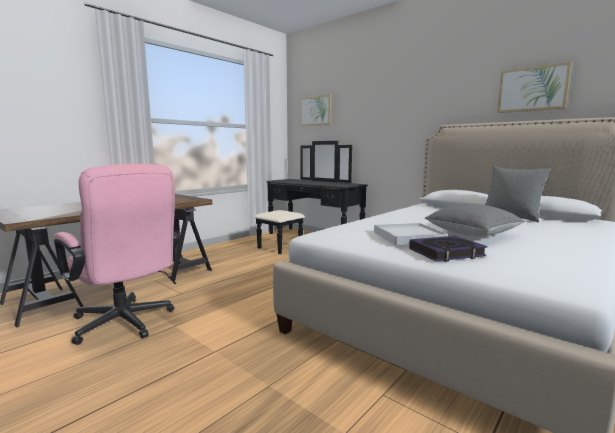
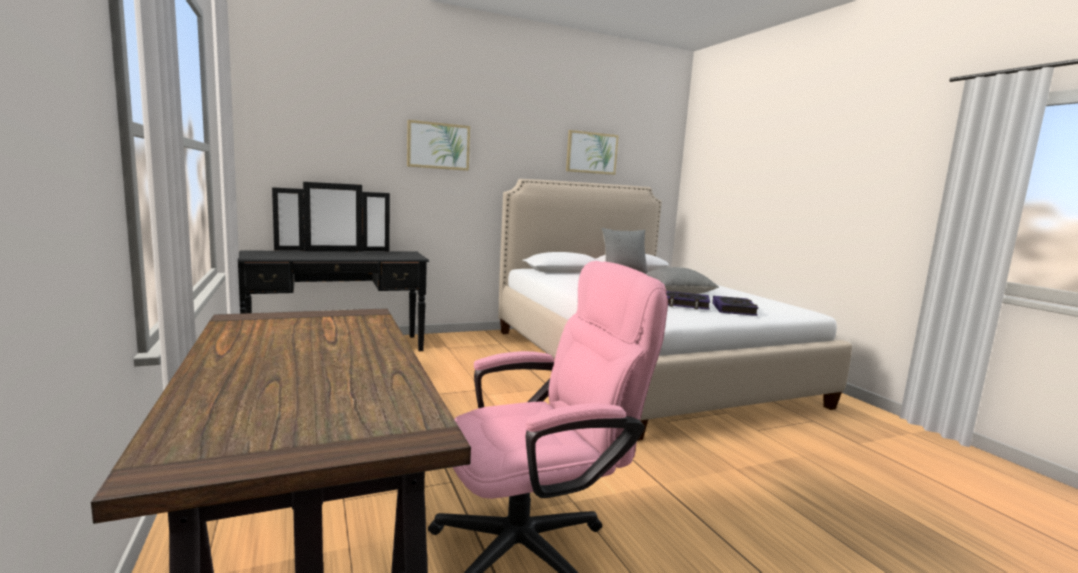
camera: 65 degrees left, 0 degrees up
(316, 111) = (303, 128): picture -> picture (438, 146)
(408, 237) = (685, 304): white tray -> book

